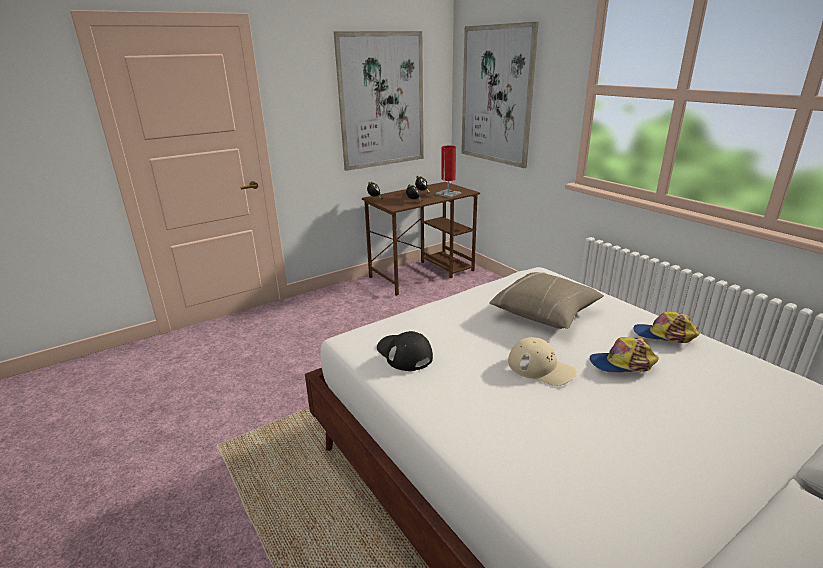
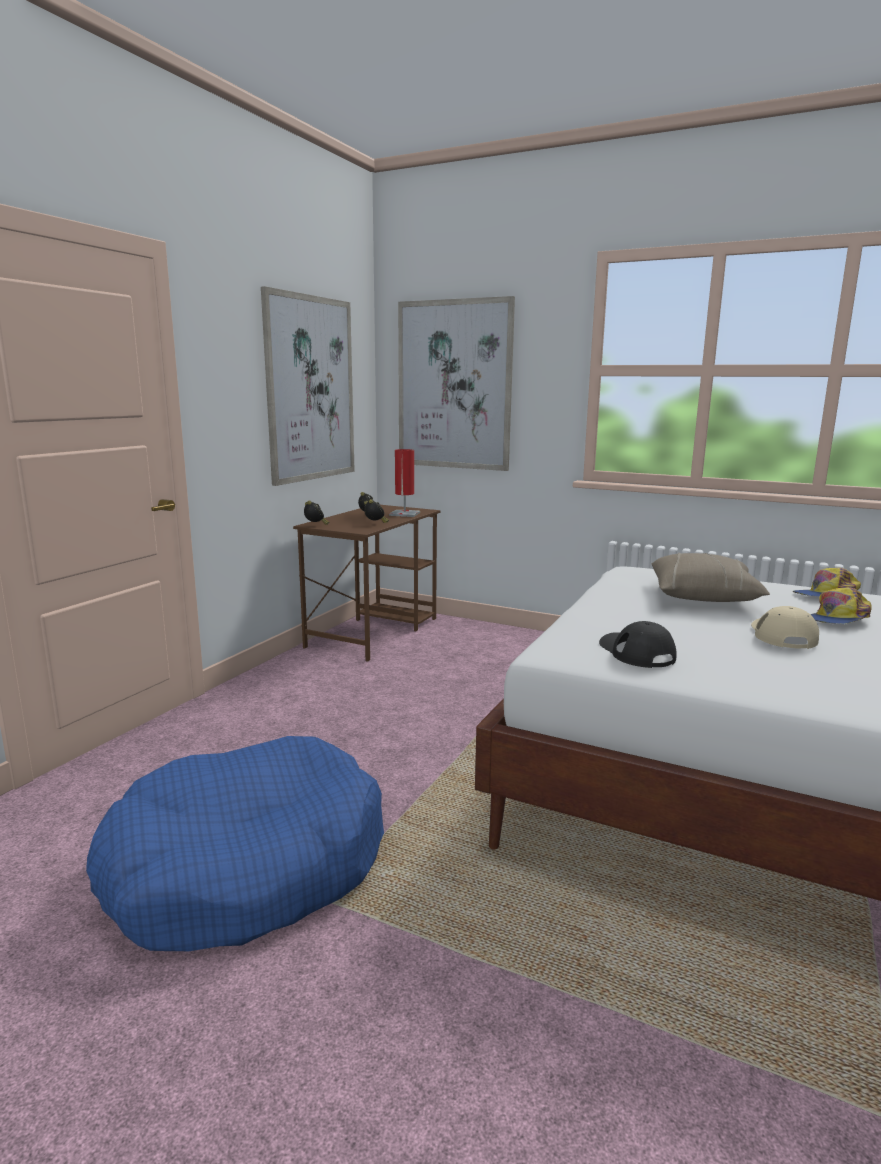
camera: 30 degrees left, 10 degrees down
(204, 413) = (246, 867): none -> blue dog bed
(404, 353) = (636, 652): black cap -> black cap turned 45 degrees clockwise
(541, 368) = (782, 635): beige cap -> beige cap turned 90 degrees counterclockwise

